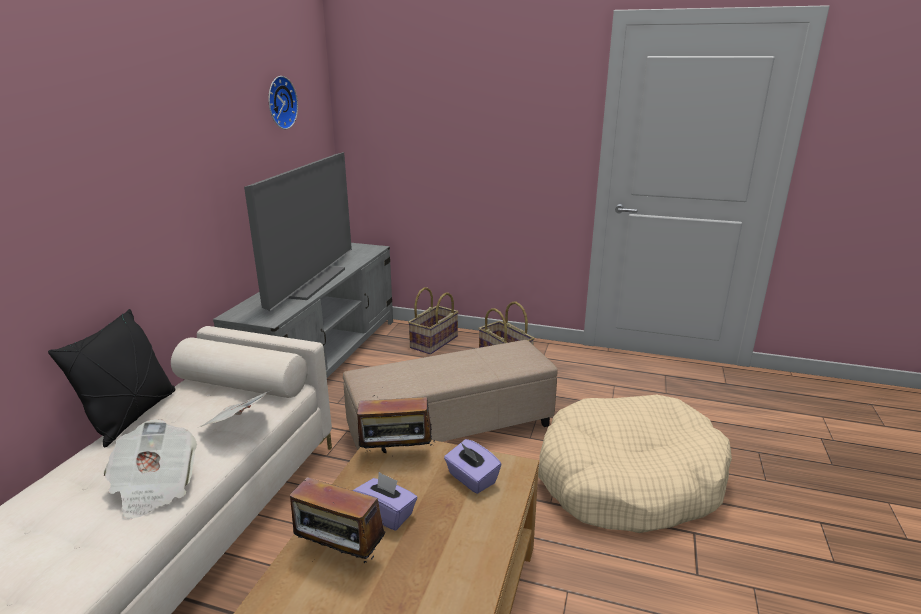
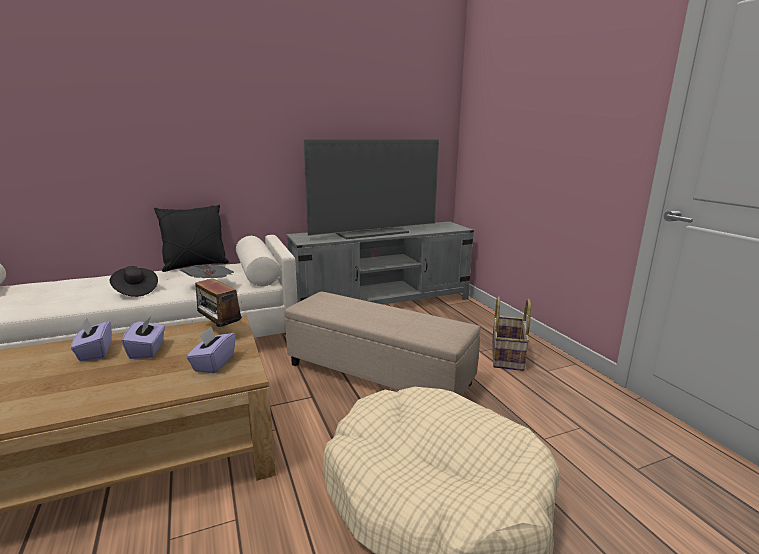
camera: 50 degrees right, 5 degrees down
(155, 486) = (135, 291): newspaper -> black hat
(279, 102) = (391, 96): wall clock -> none
(340, 555) = (95, 352): radio -> purple tissue box
(434, 342) = (473, 322): basket -> none

